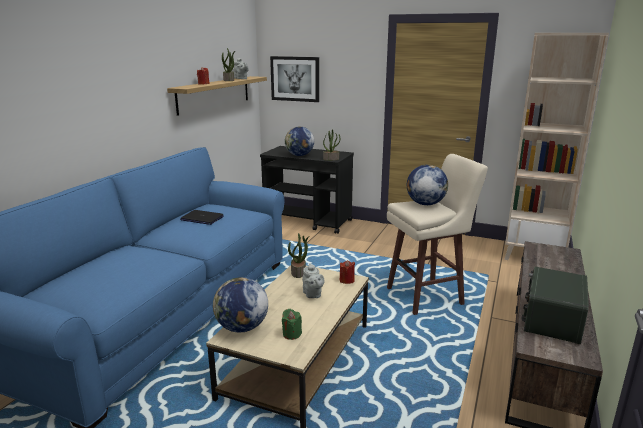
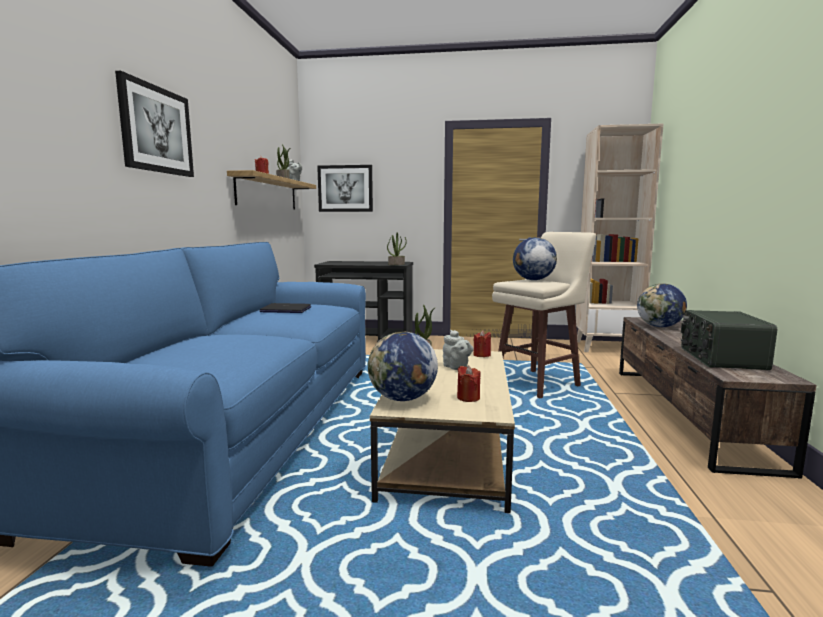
camera: 15 degrees left, 10 degrees down
(93, 77) = (156, 130): none -> picture
(291, 334) = (468, 397): green candle -> red candle
(299, 155) = (359, 264): globe -> globe (659, 326)

